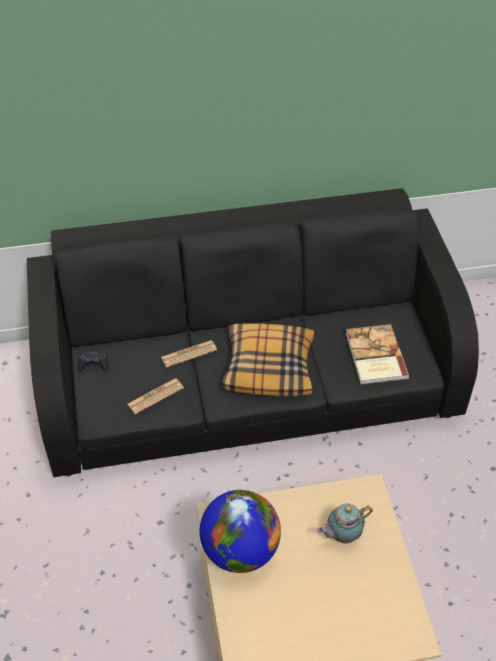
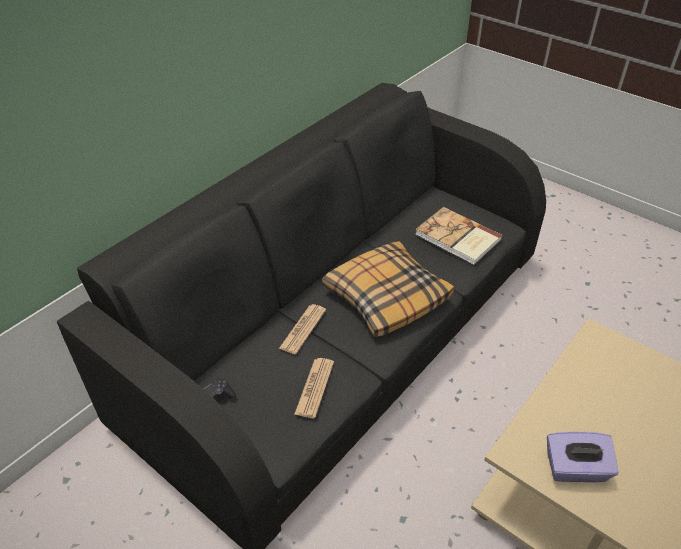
camera: 40 degrees left, 5 degrees down
(240, 550) = (575, 469): globe -> purple tissue box
(342, 535) = (628, 388): teapot -> none

